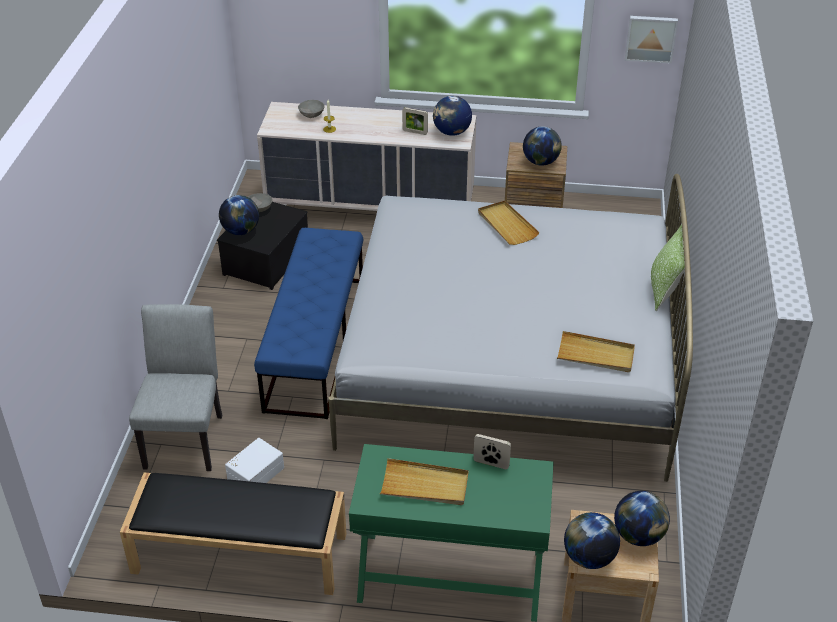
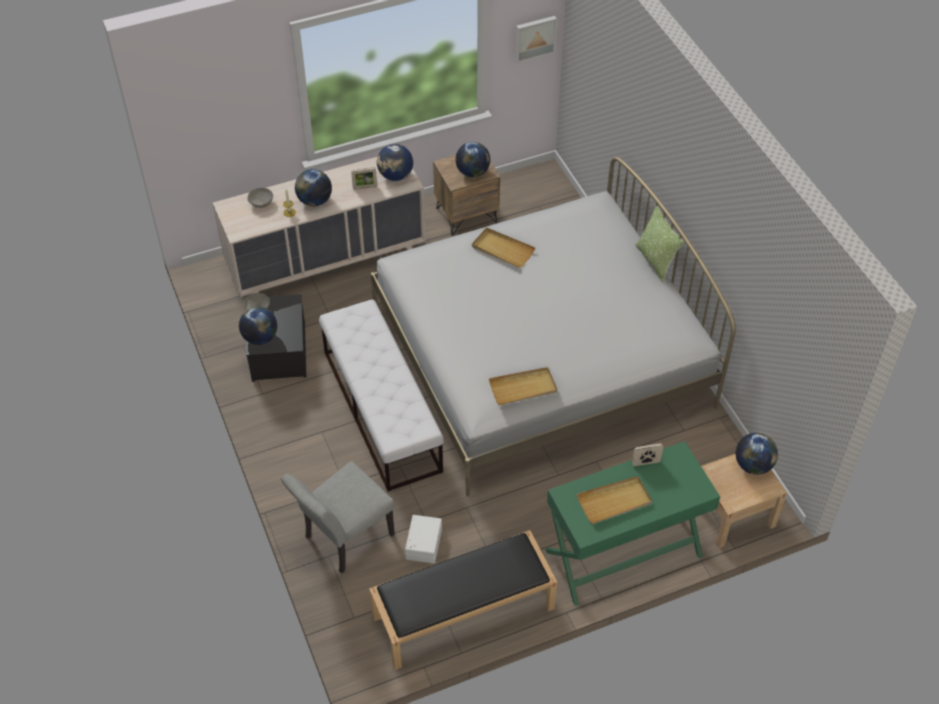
camera: 30 degrees left, 10 degrees up
(186, 436) = (343, 539): grey chair -> grey chair turned 105 degrees counterclockwise
(315, 344) = (382, 411): blue bench -> white bench
(589, 558) = (733, 497): globe -> globe (314, 201)
(595, 355) = (648, 339): beige tray -> beige tray (523, 388)

